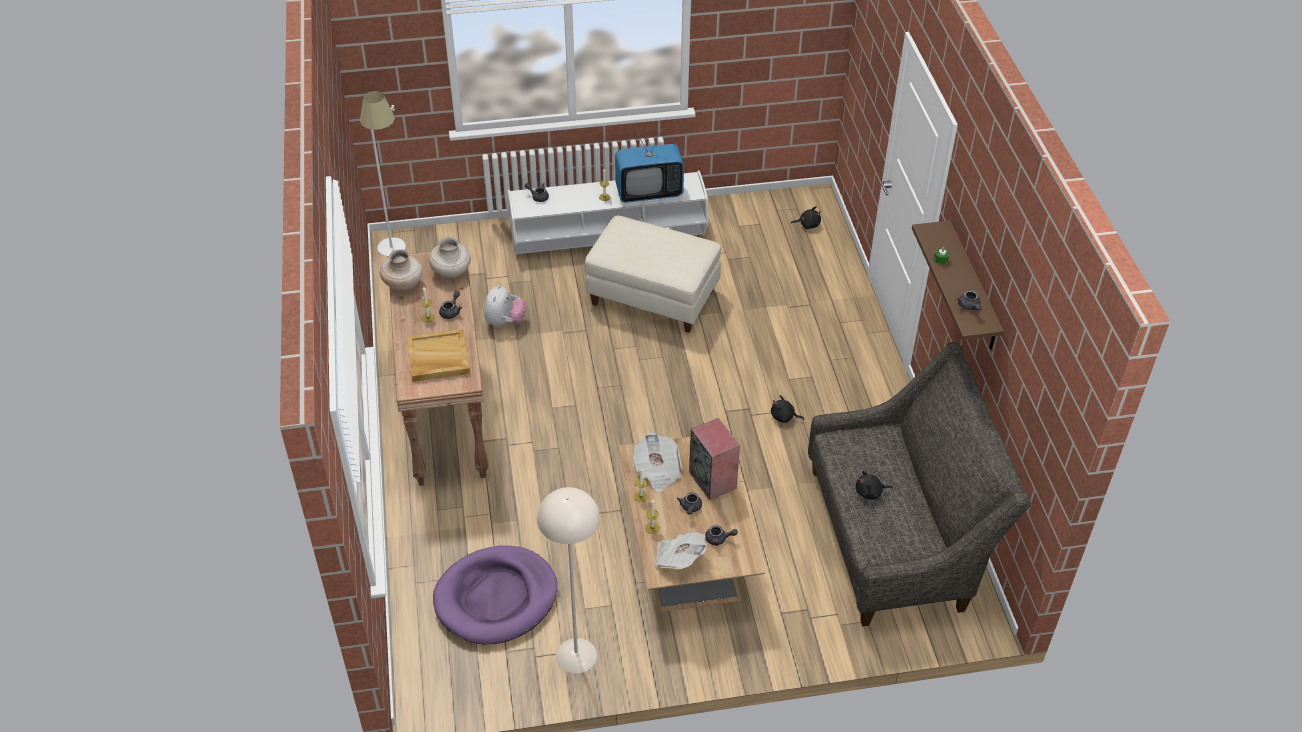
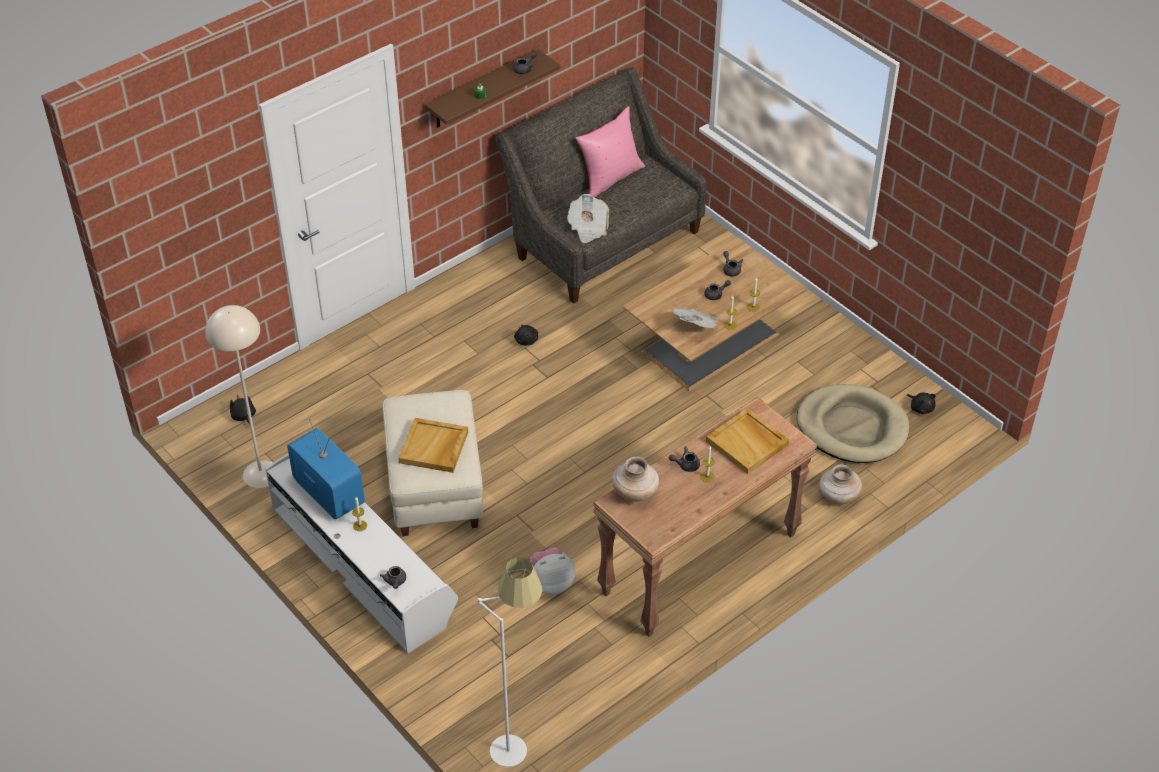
camera: 120 degrees left, 0 degrees up
(403, 284) = (680, 519): beige vase -> beige vase (838, 497)
(496, 598) = (852, 427): purple dog bed -> beige dog bed
(576, 656) = (856, 360): beige floor lamp -> beige floor lamp (261, 474)
(639, 245) = (434, 448): none -> beige tray
(679, 558) = (767, 282): newspaper -> newspaper (588, 228)
(713, 480) = (678, 293): speaker -> none
(870, 492) = (623, 205): black plush toy -> black plush toy (921, 408)
(923, 502) = (610, 178): none -> pink pillow

